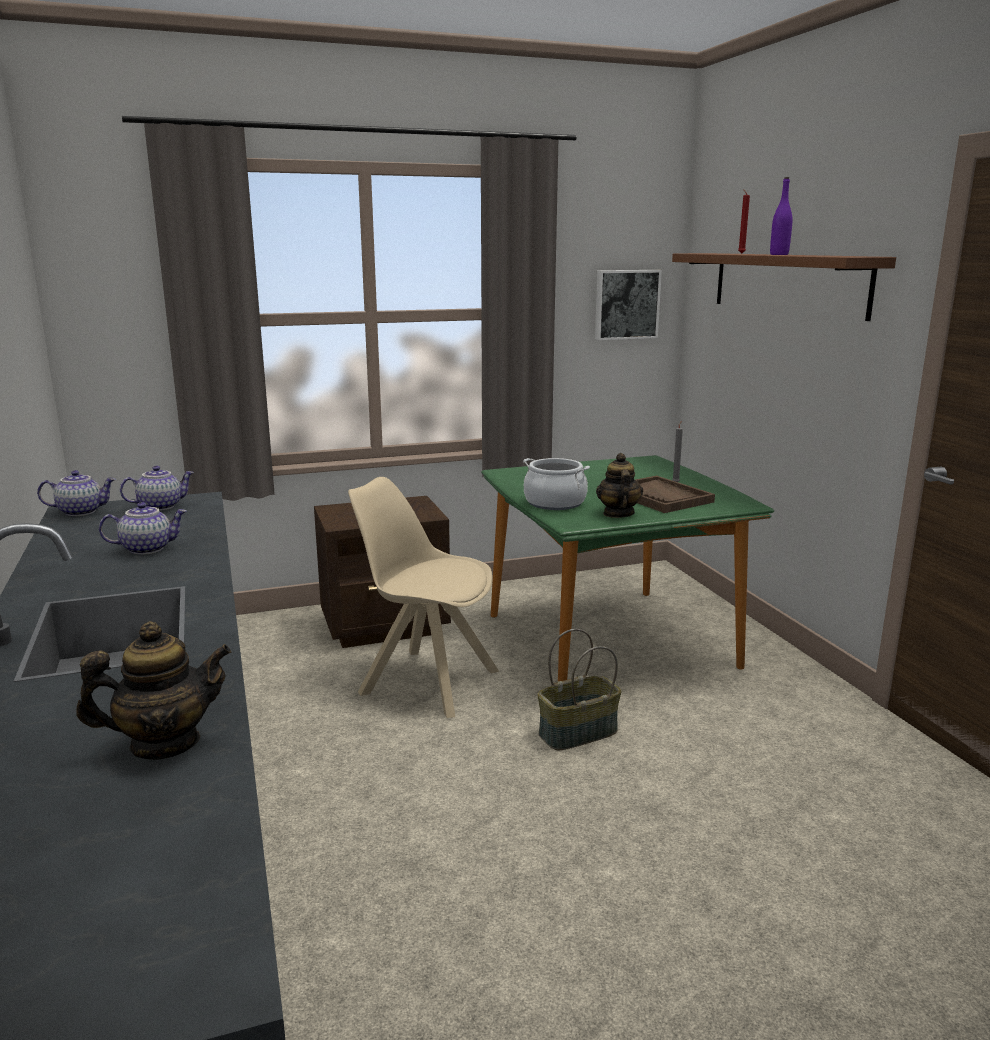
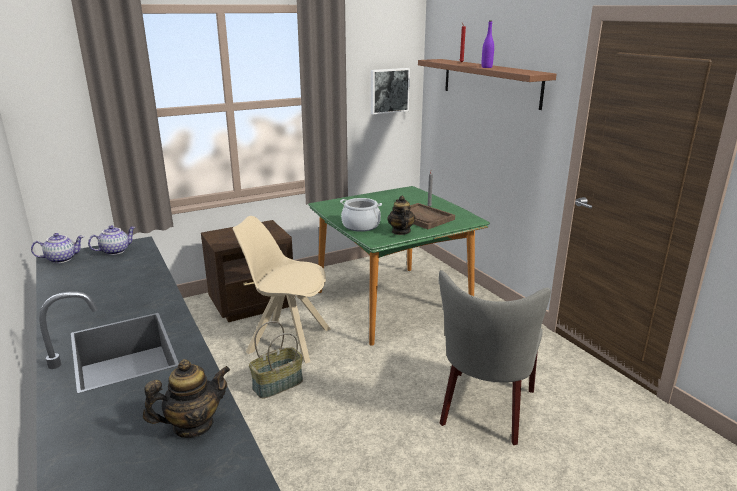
camera: 10 degrees left, 5 degrees up
(147, 548) = (121, 285): teapot -> none
(578, 733) = (385, 365): basket -> basket (277, 385)
(738, 824) = (485, 411): none -> grey chair

